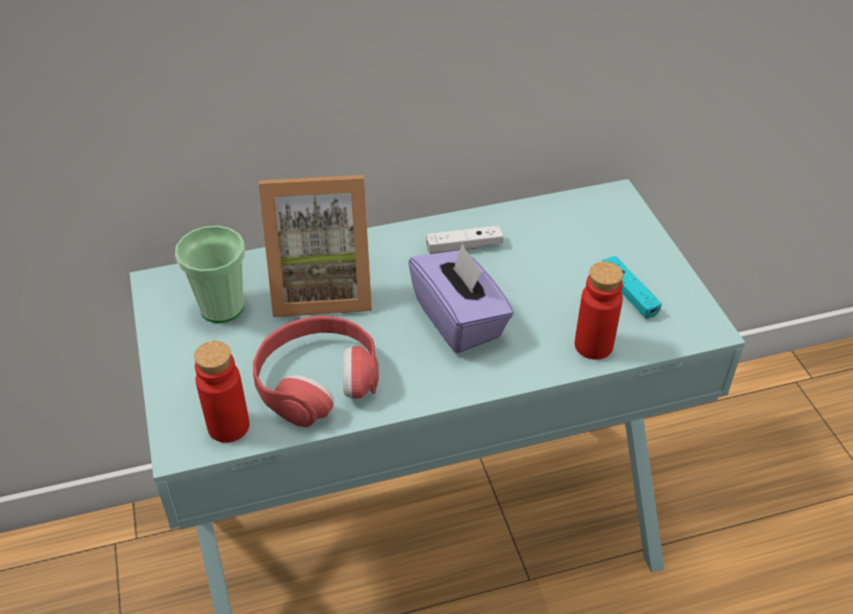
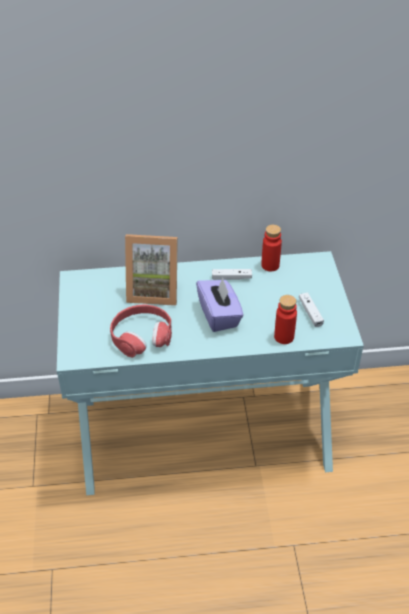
camera: 10 degrees right, 0 degrees up
(222, 307) = (102, 294): cup -> none
(228, 426) = (95, 352): red bottle -> red bottle (270, 265)
(628, 293) = (310, 313): turquoise game controller -> white game controller

